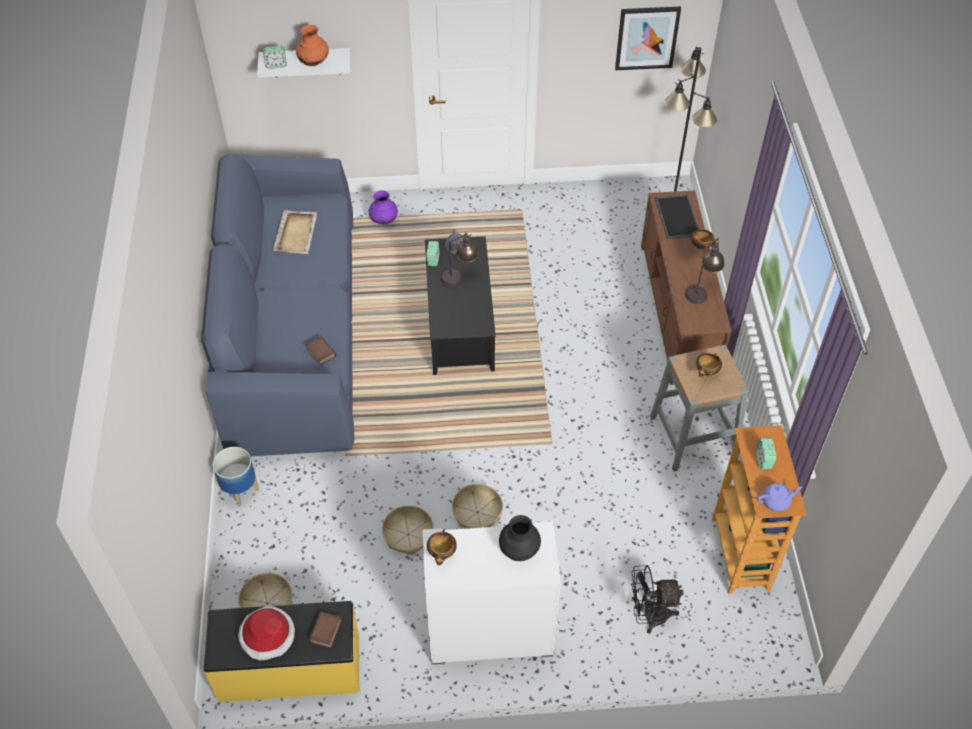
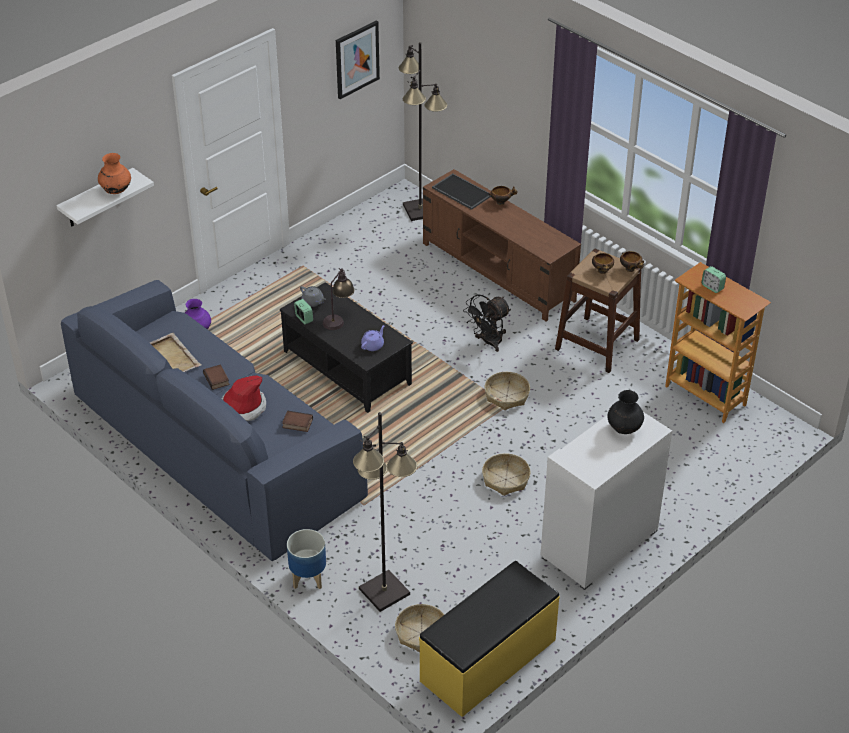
camera: 40 degrees left, 10 degrees down
(267, 635) = (483, 618): hat -> hat (243, 407)
(276, 65) = (85, 207): alarm clock -> none
(279, 543) = (383, 591): none -> black floor lamp
(326, 632) = (521, 588): book -> book (217, 379)
(408, 534) = (473, 524): basket -> basket (506, 396)
(442, 554) = (578, 462): bowl -> bowl (630, 269)
(649, 615) = (690, 467): black fan -> black fan (488, 342)
(693, 436) = (597, 344): grey stool -> brown stool
(701, 290) = (533, 229): table lamp -> none
(776, 501) = (746, 305): purple teapot -> purple teapot (373, 345)

